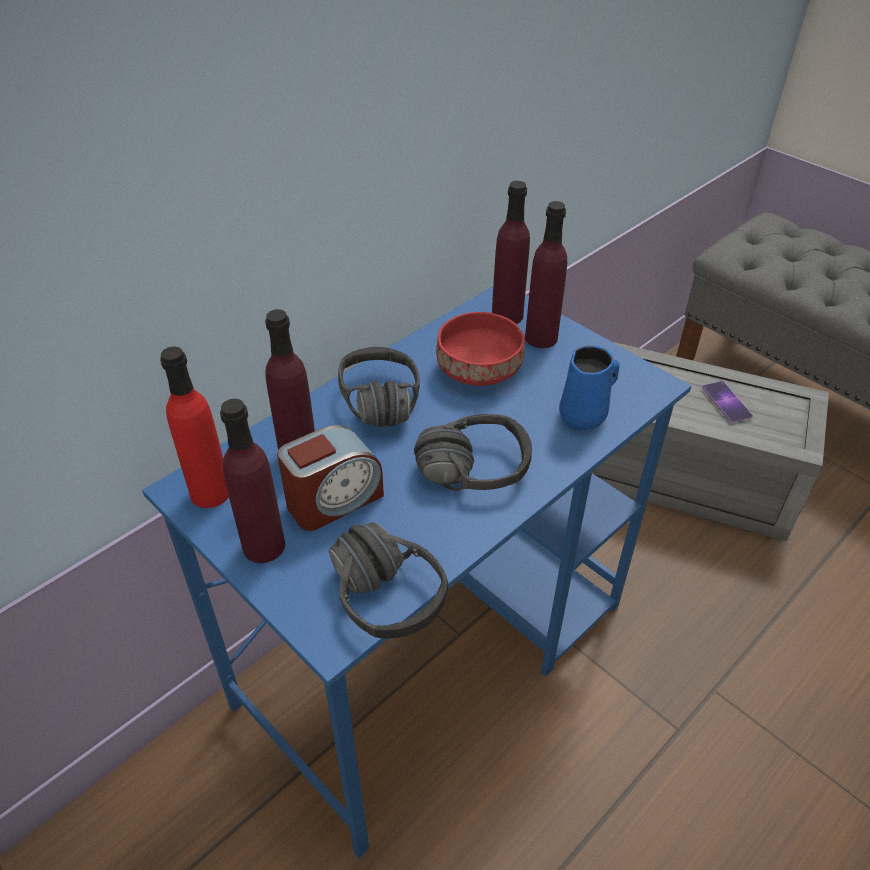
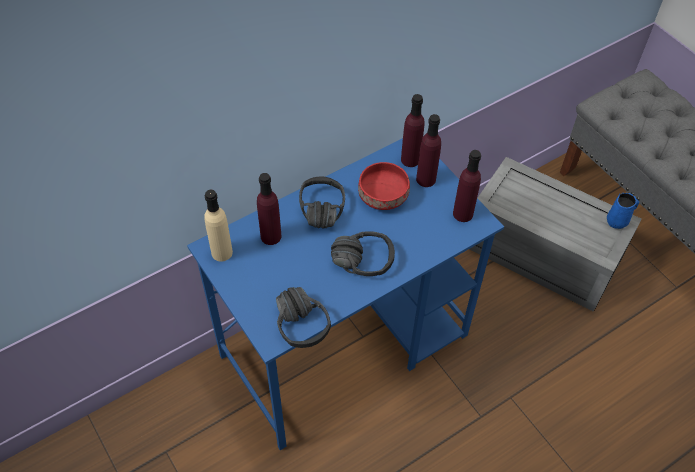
camera: 10 degrees right, 10 degrees up
(210, 493) = (222, 252): red bottle -> beige bottle
(263, 545) = (245, 287): purple bottle -> purple bottle (463, 213)
(334, 500) = (285, 267): alarm clock -> none
(584, 416) = (434, 237): blue mug -> blue mug (618, 221)
(726, 402) = (567, 215): phone -> none

